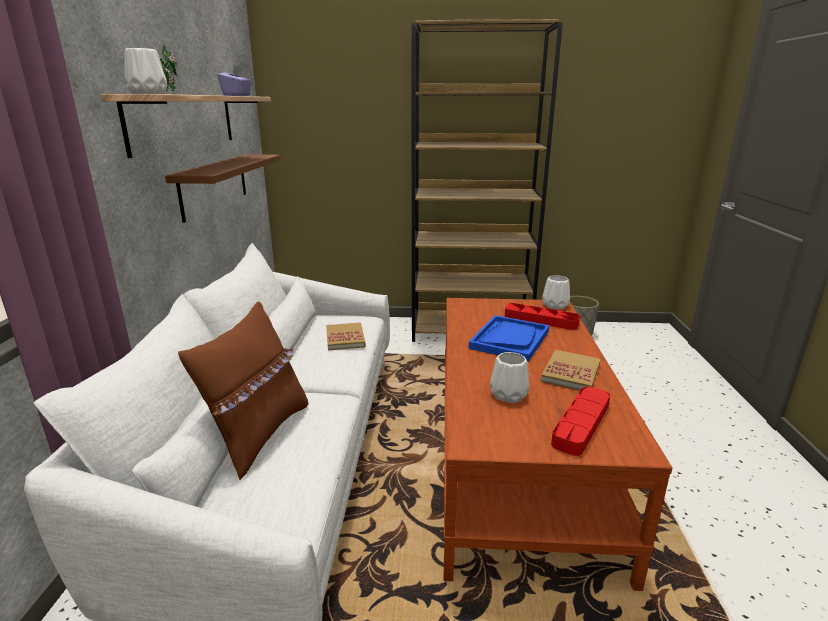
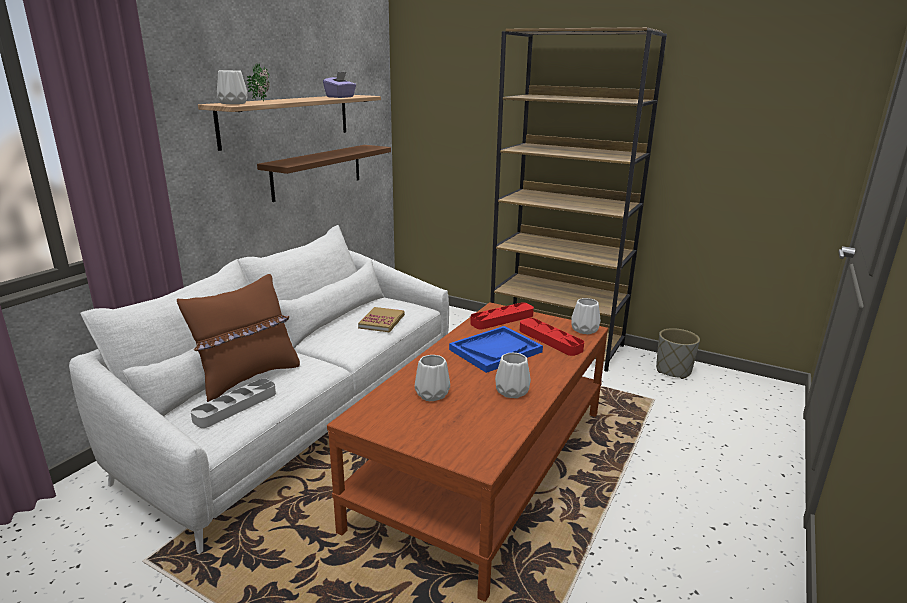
camera: 25 degrees right, 0 degrees up
(280, 473) = (235, 406): none -> grey tray
(571, 373) = (511, 391): book -> white vase
(581, 424) = (461, 431): red tray -> red tray (502, 319)

